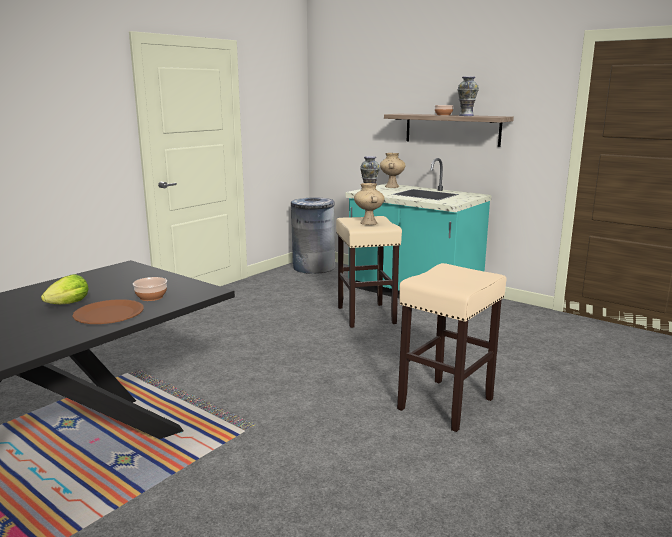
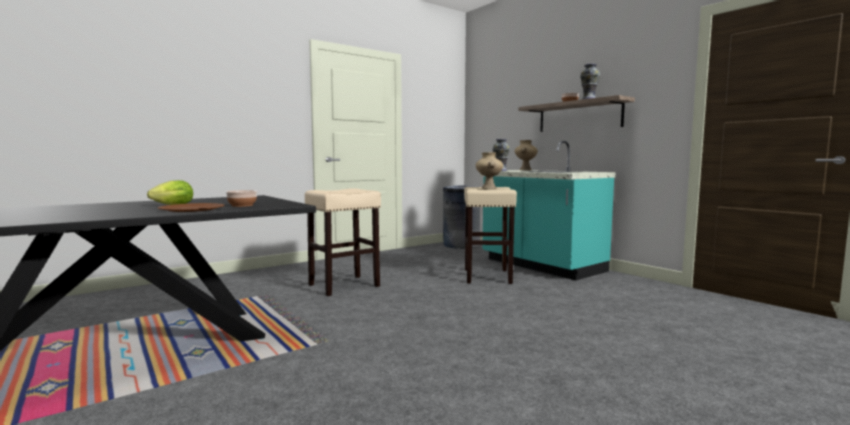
camera: 15 degrees right, 10 degrees down
(446, 403) = (527, 345): beige stool -> beige stool (344, 285)

